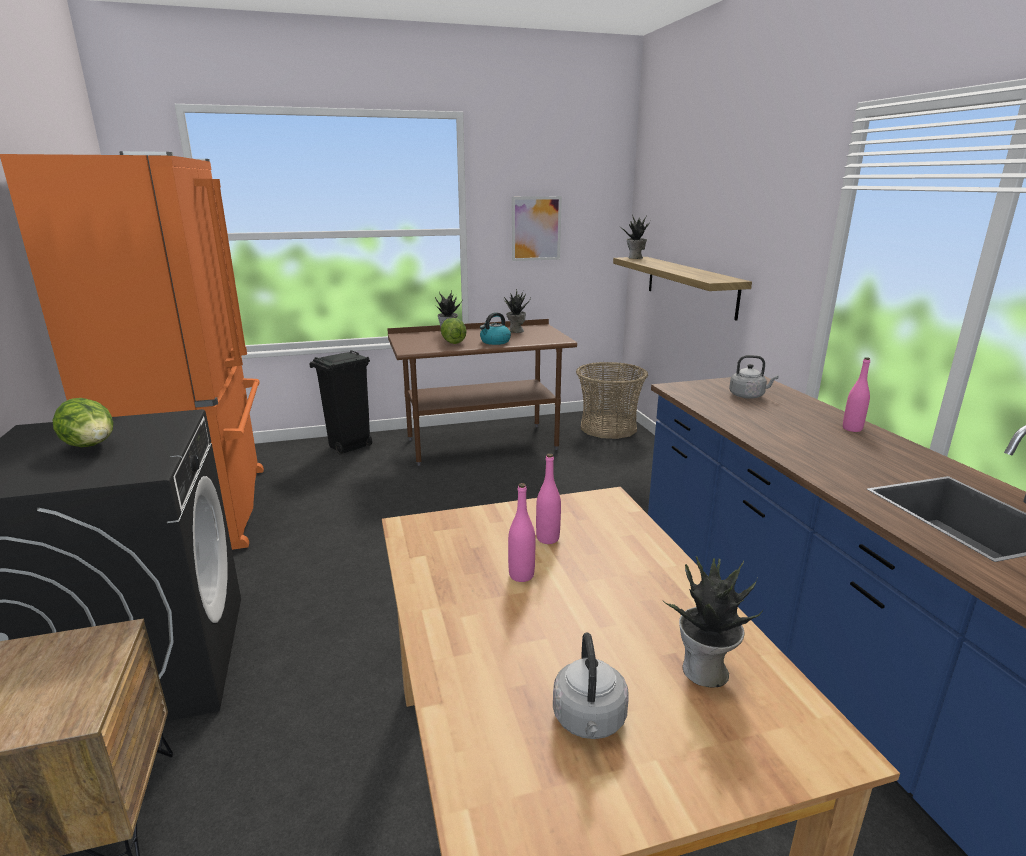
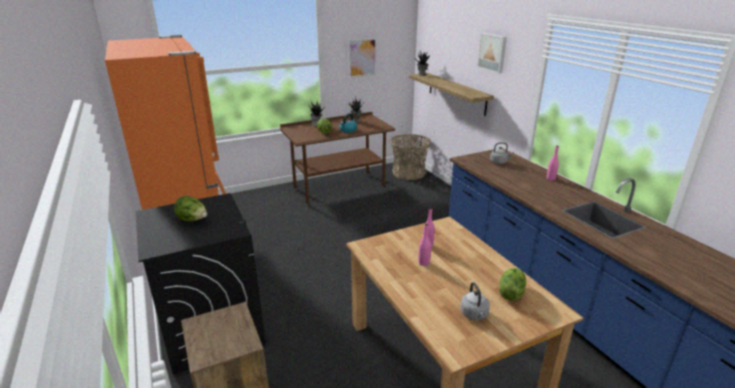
camera: 10 degrees left, 5 degrees up
(349, 447) = (260, 197): black trash can -> none
(704, 672) = (510, 293): potted plant -> lettuce
(752, 201) = (493, 52): none -> picture

